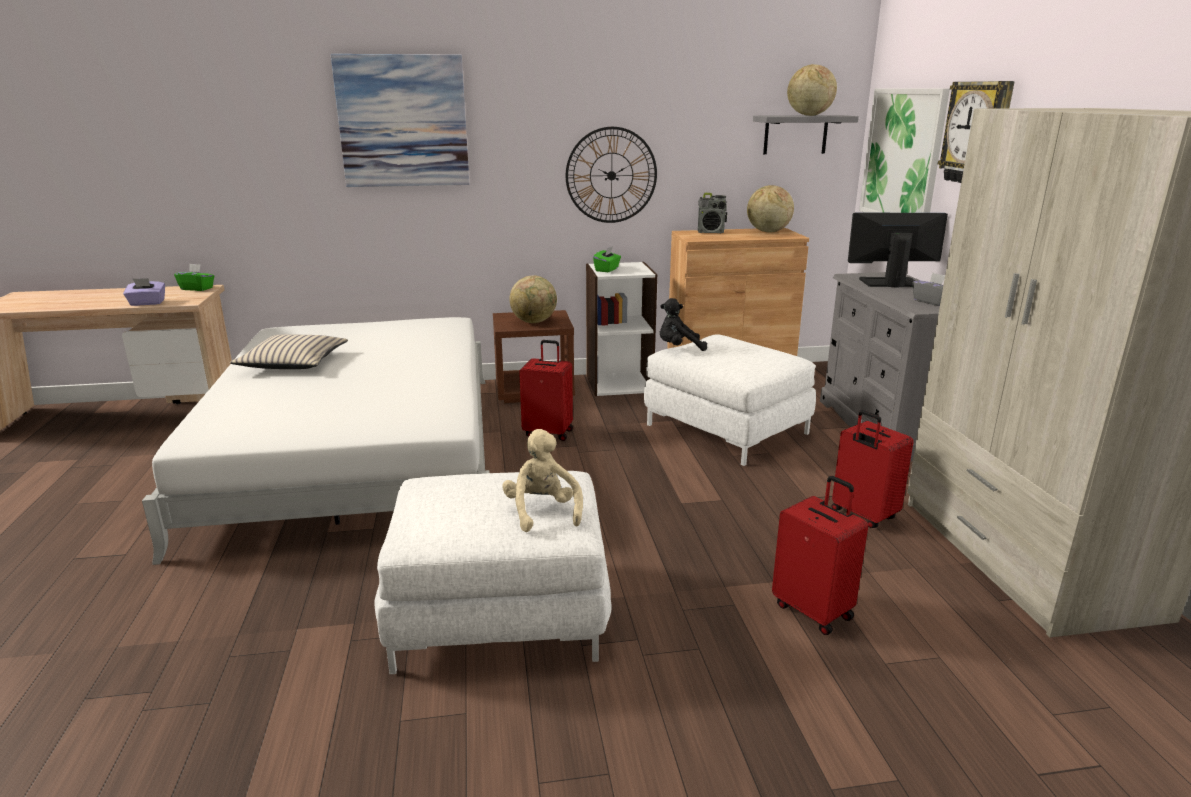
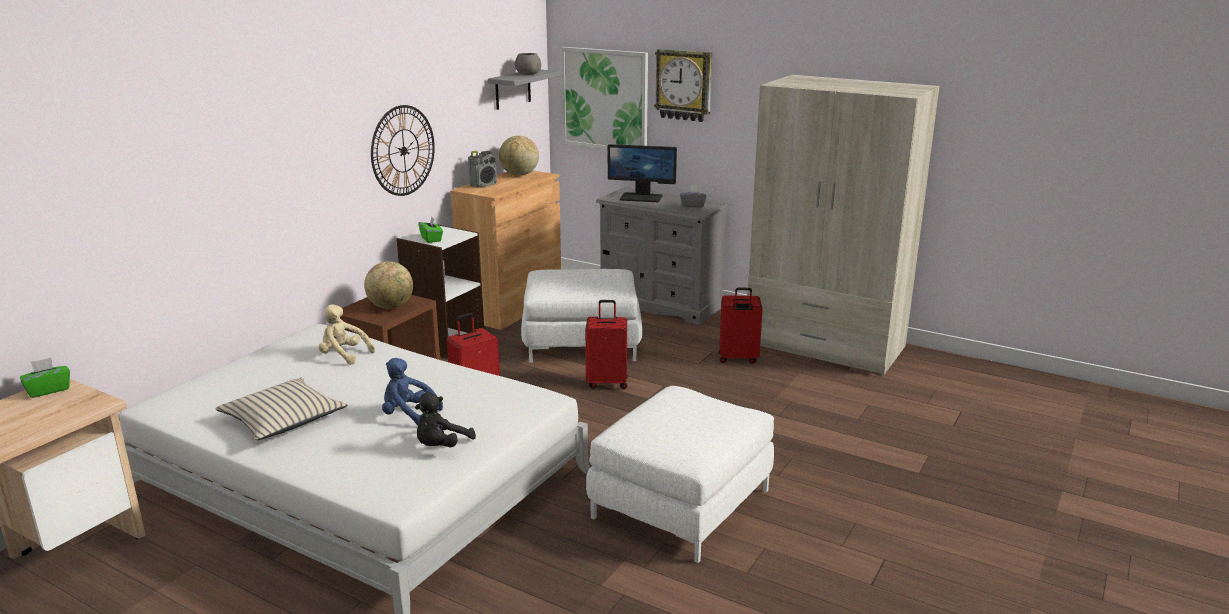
camera: 50 degrees left, 0 degrees up
(147, 303) = (50, 423): purple tissue box -> none
(348, 392) = (408, 415): none -> blue plush toy
(403, 121) = (233, 133): picture -> none
(542, 511) = (714, 411): beige plush toy -> beige plush toy (344, 356)
(679, 348) = (543, 289): black plush toy -> black plush toy (441, 446)
(809, 115) = (528, 74): globe -> grey bowl
(814, 610) = (800, 414): red suitcase -> red suitcase (607, 382)
(889, 283) = (641, 197): monitor -> monitor turned 120 degrees counterclockwise

